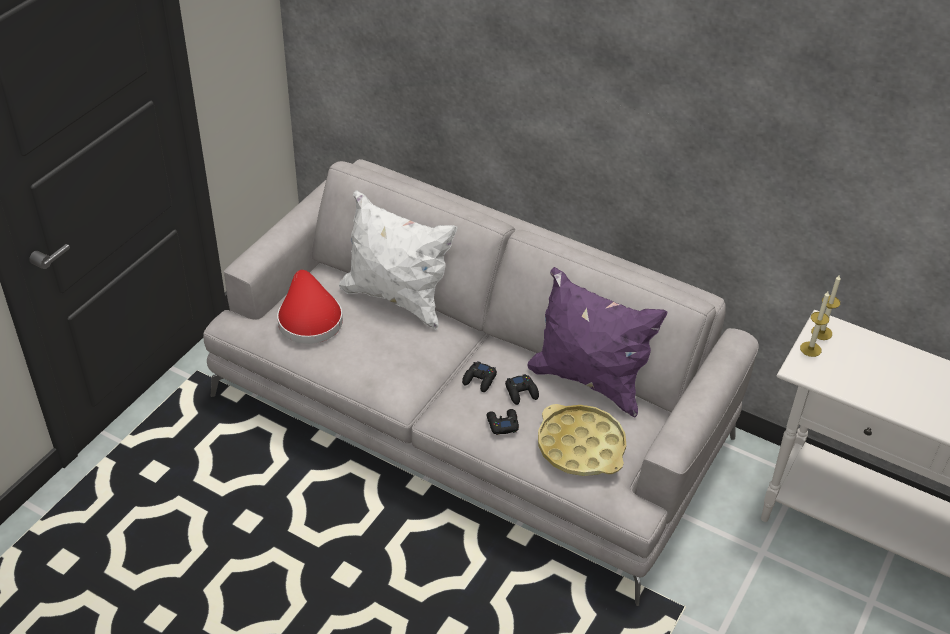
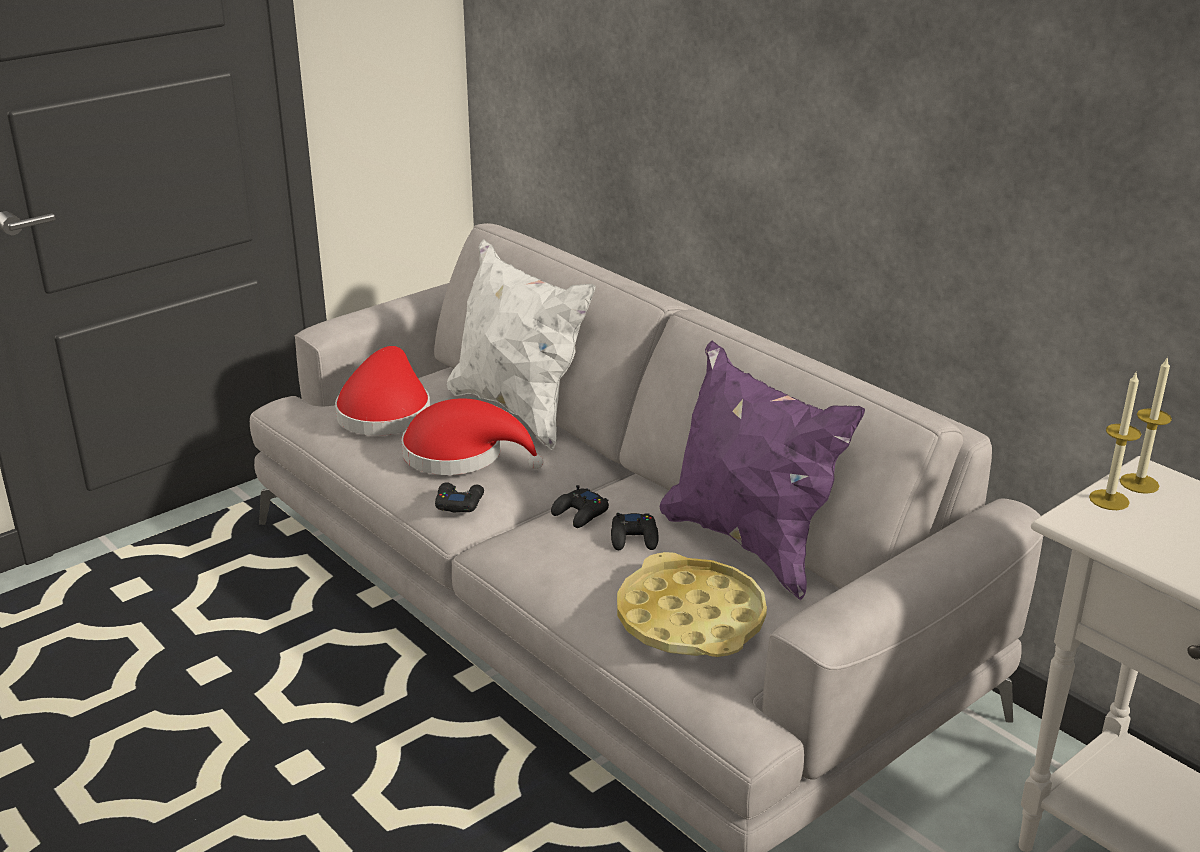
camera: 20 degrees right, 15 degrees down
(381, 347) = (461, 455): none -> red hat
(502, 424) = (581, 569): black game controller -> black game controller (459, 503)

